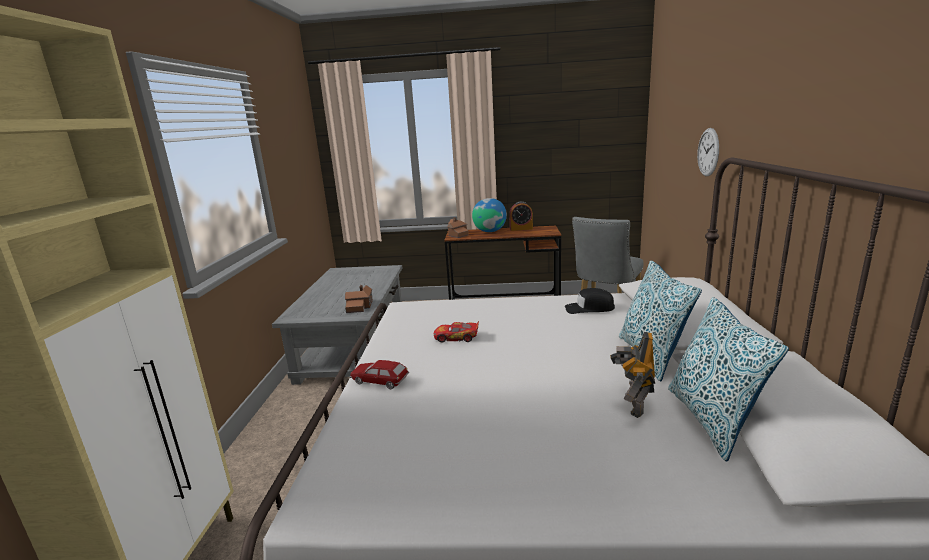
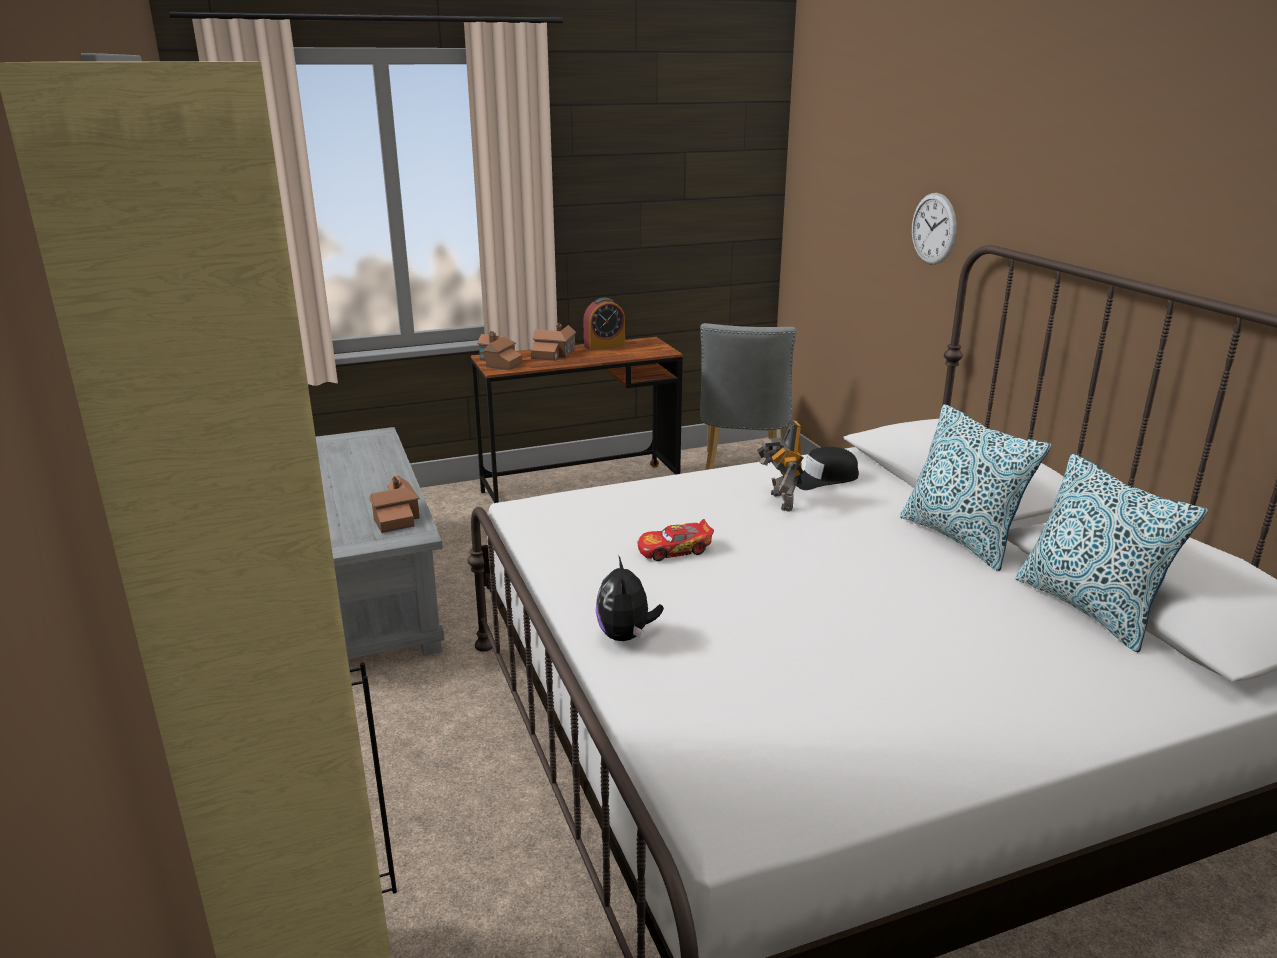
camera: 25 degrees left, 5 degrees up
(379, 380) = (626, 636): toy car -> plush toy
(490, 231) = (554, 354): globe -> toy house
(633, 405) = (993, 606): toy robot -> toy robot (779, 501)

